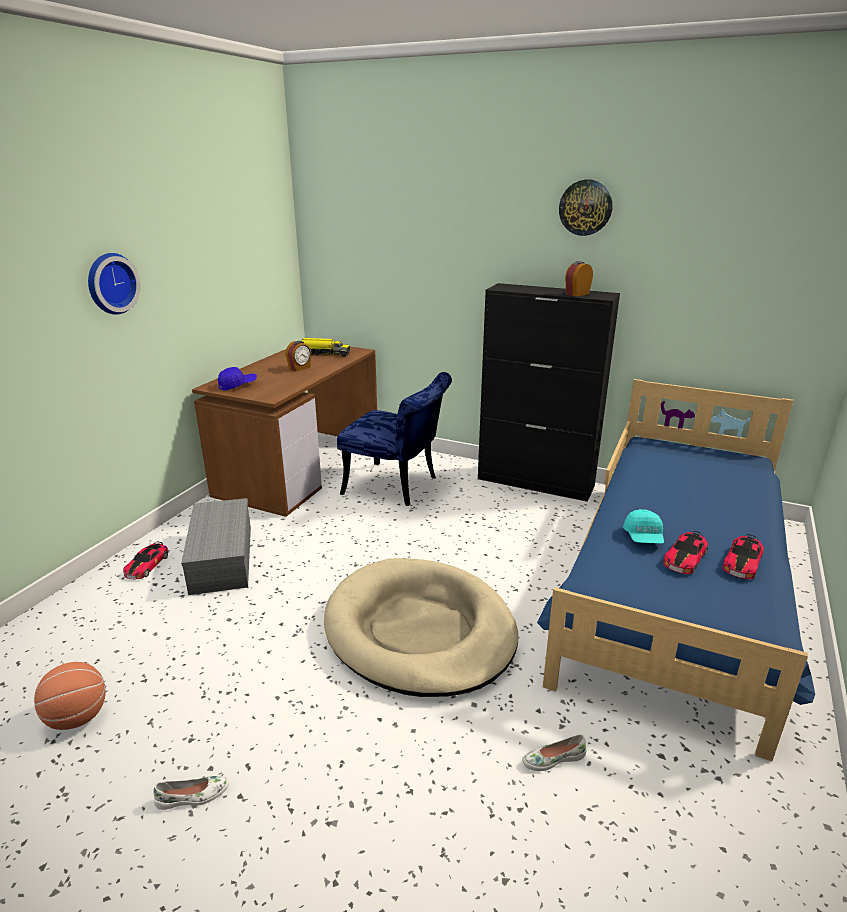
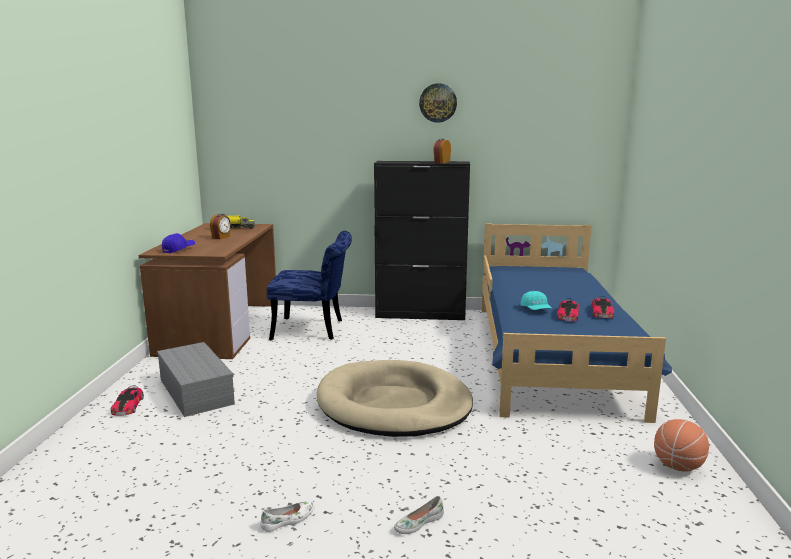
camera: 20 degrees left, 10 degrees down
(78, 717) = (148, 501): basketball -> basketball (678, 466)
(110, 283) = (88, 156): wall clock -> none
(553, 758) = (529, 448): white shoe -> white shoe (418, 523)

